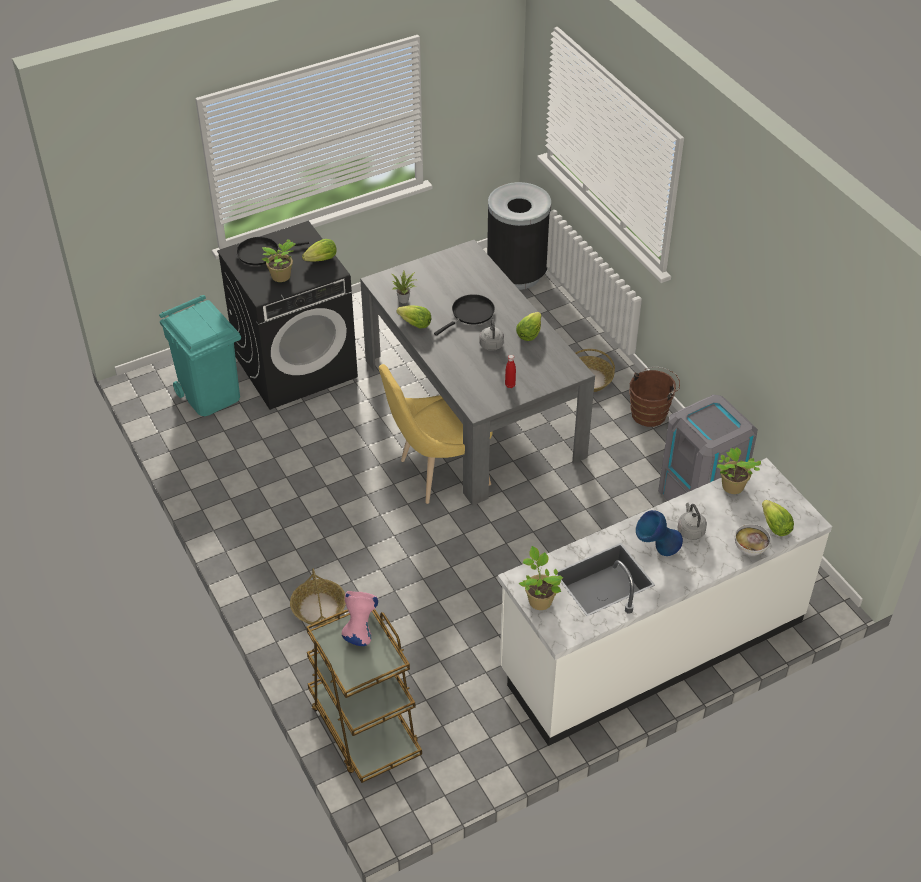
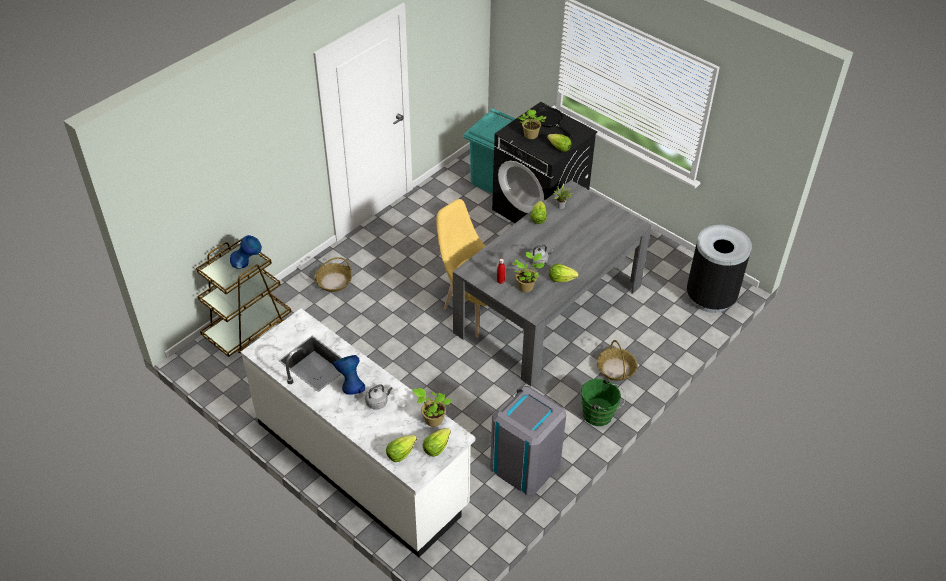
camera: 70 degrees right, 0 degrees up
(360, 632) = (248, 264): pink vase -> blue vase
(470, 314) = (565, 243): black frying pan -> none
(539, 600) = (285, 333): potted plant -> potted plant (526, 286)
(651, 413) = (600, 415): brown bucket -> green bucket
(750, 549) = (371, 441): bowl -> none
(774, 494) = (436, 447): none -> lettuce

